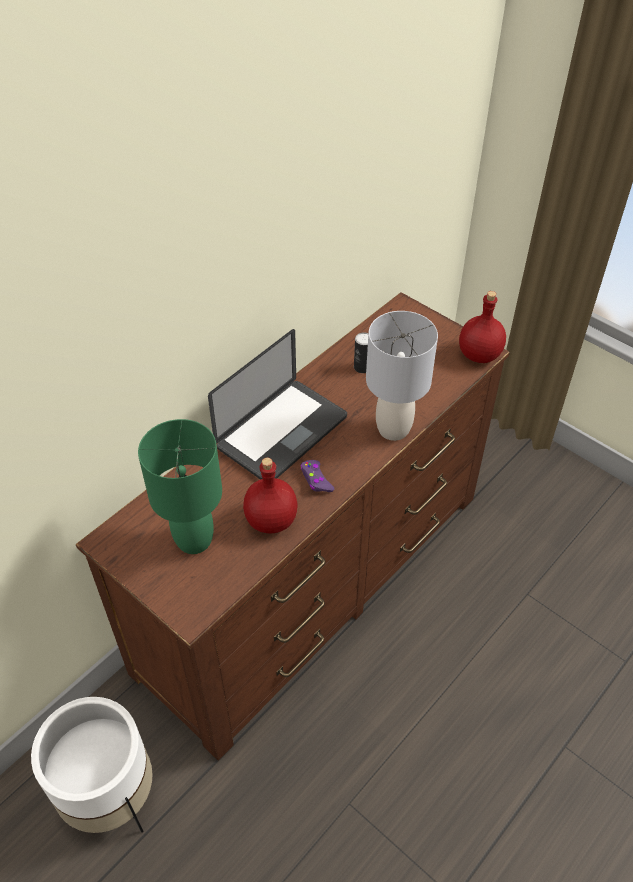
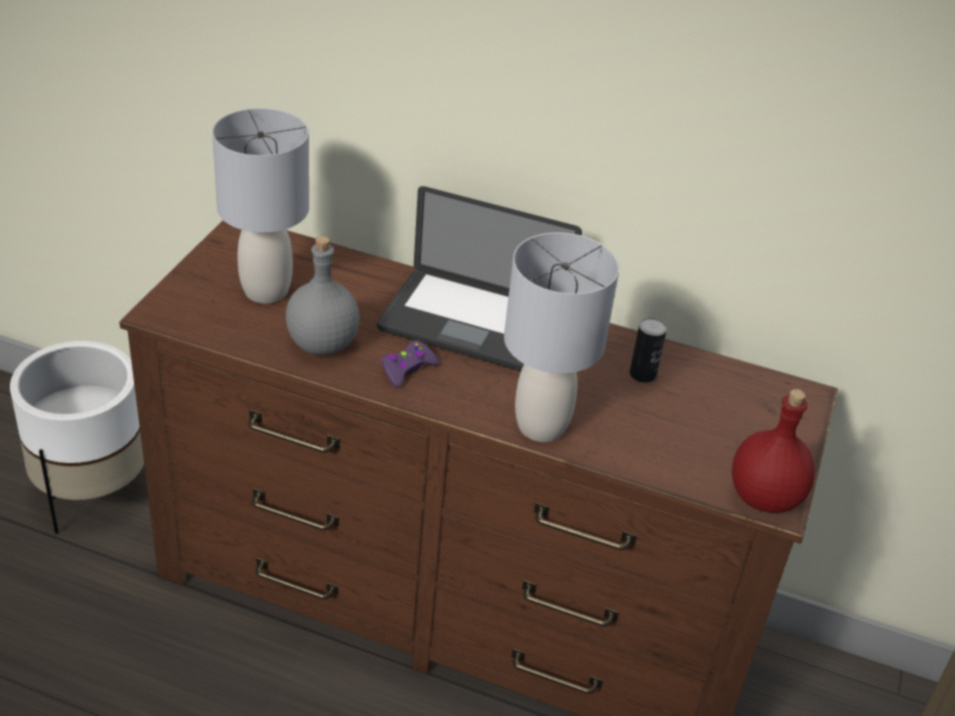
camera: 65 degrees right, 10 degrees down
(195, 540) = (265, 291): green table lamp -> grey table lamp
(270, 520) = (322, 343): red bottle -> grey bottle

